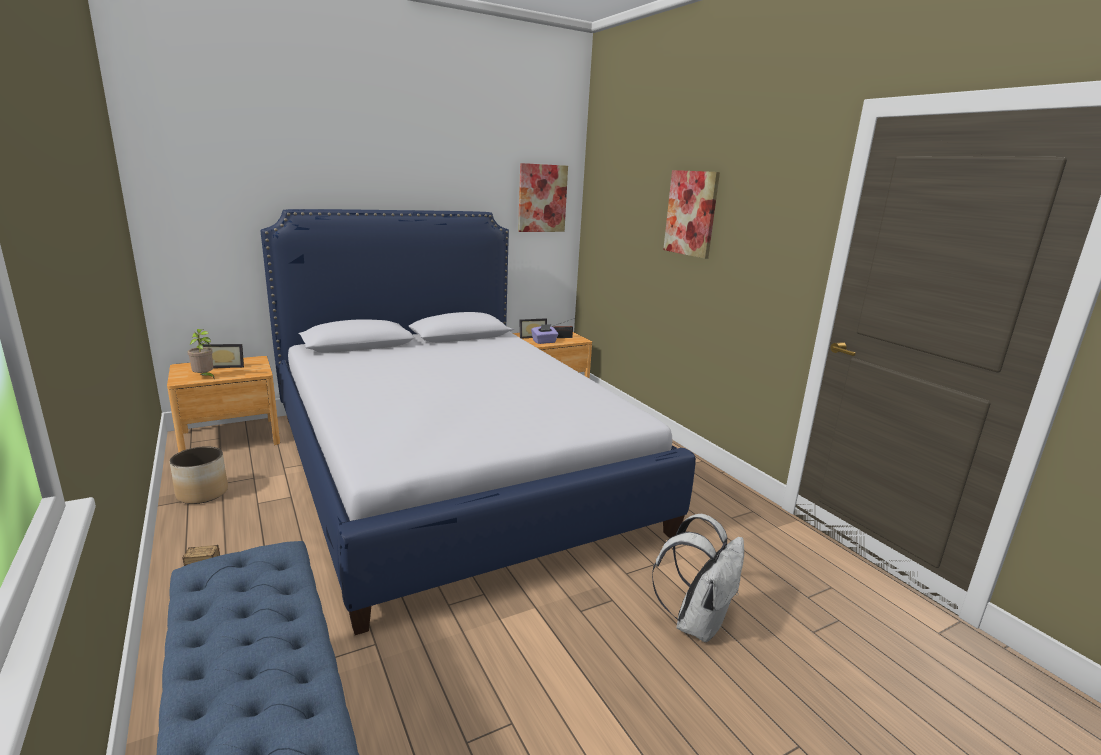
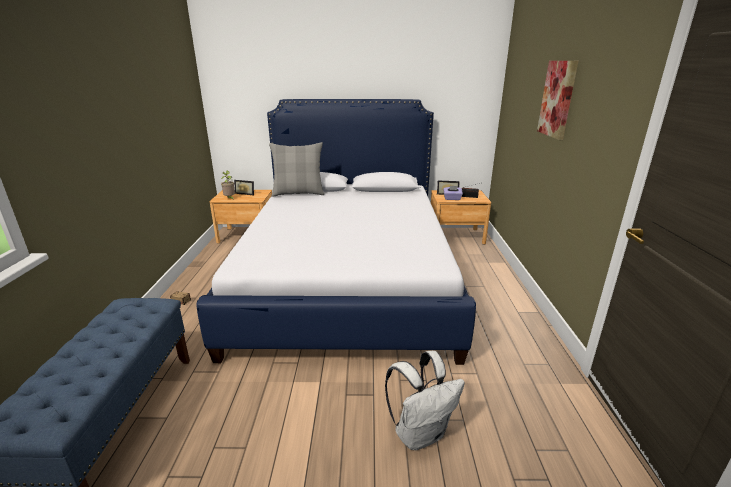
camera: 30 degrees right, 5 degrees up
(202, 493) = (210, 263): planter -> none
(342, 354) = (298, 193): none -> grey pillow
(542, 198) = (466, 88): picture -> none

